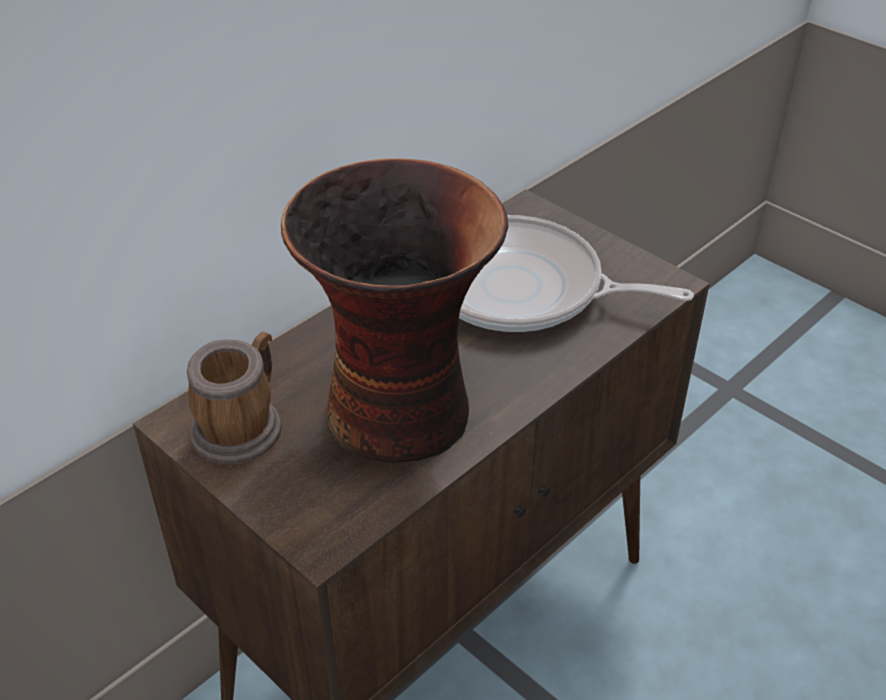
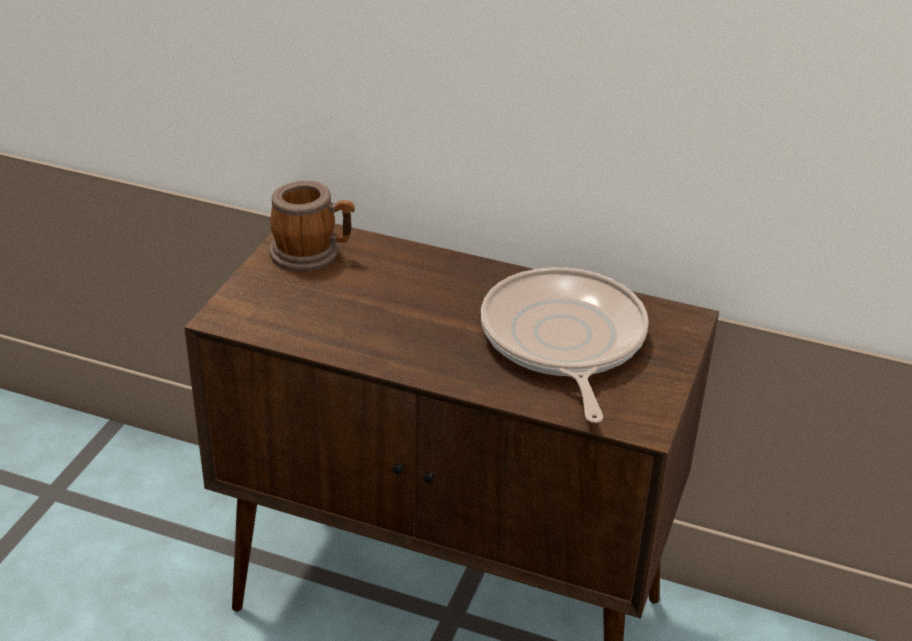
camera: 65 degrees right, 5 degrees down
(404, 411) = (370, 318): vase -> none

